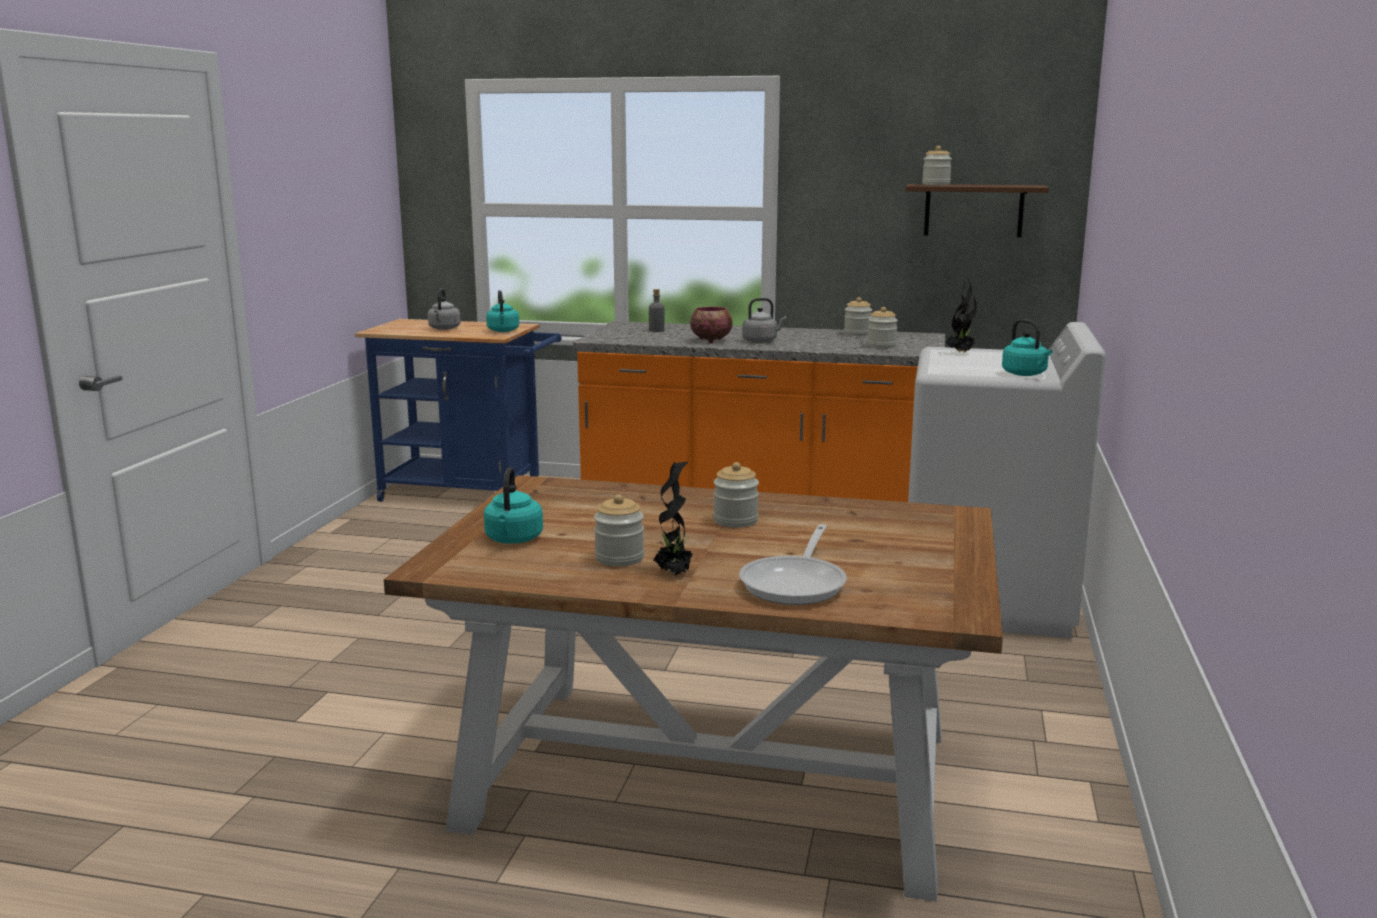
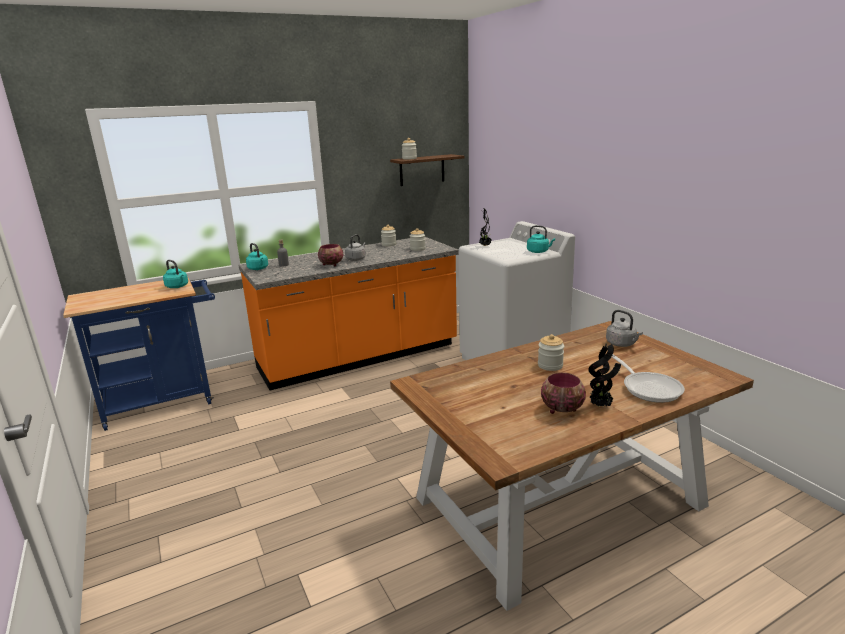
camera: 40 degrees left, 5 degrees up
(444, 328) = (129, 295): grey kettle -> grey kettle (622, 344)
(513, 540) = (492, 422): turquoise kettle -> turquoise kettle (258, 269)
(619, 558) = (561, 409): jar -> bowl

